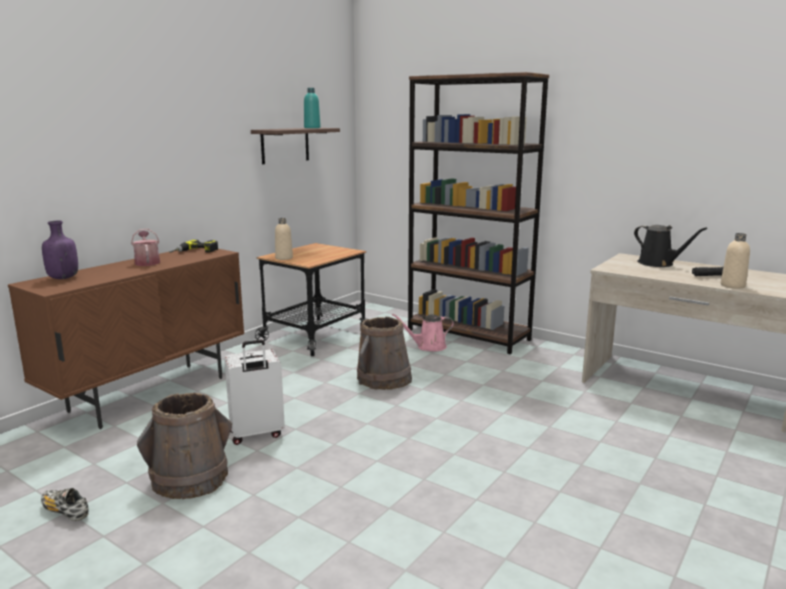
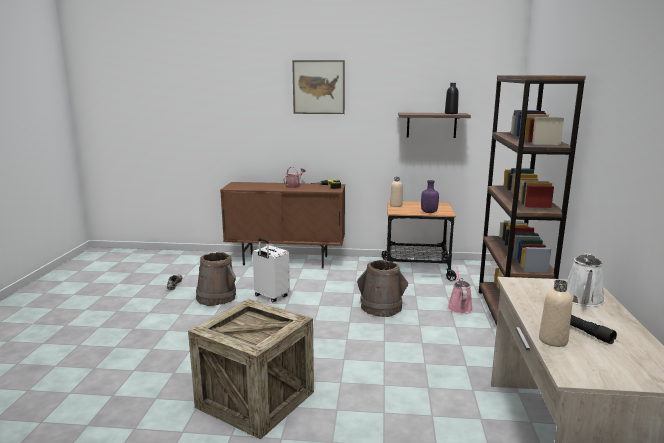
camera: 60 degrees right, 0 degrees up
(63, 278) = (249, 184): purple bottle -> purple bottle (429, 212)
(146, 91) = (318, 87): none -> picture
(312, 128) = (451, 113): turquoise bottle -> black bottle
(428, 347) = (459, 307): pink watering can -> pink watering can turned 45 degrees clockwise
(530, 511) = (255, 399): none -> crate
(658, 264) = (583, 300): black watering can -> white watering can

